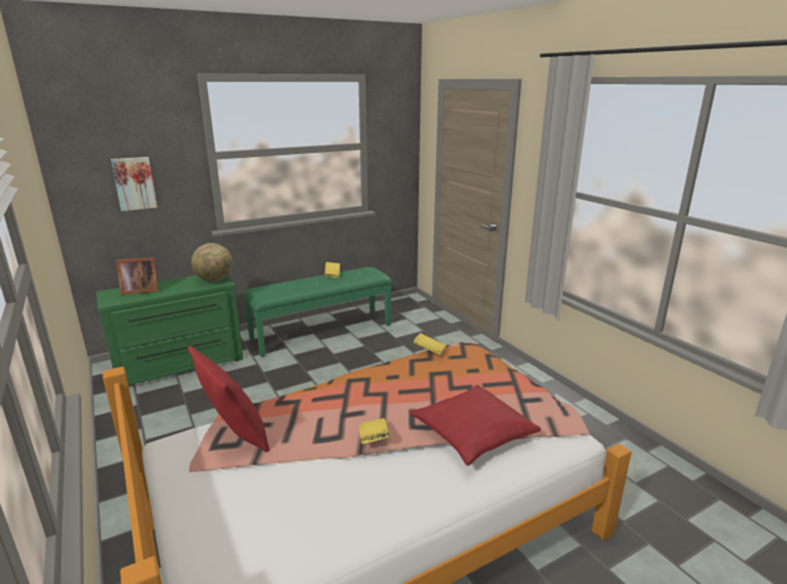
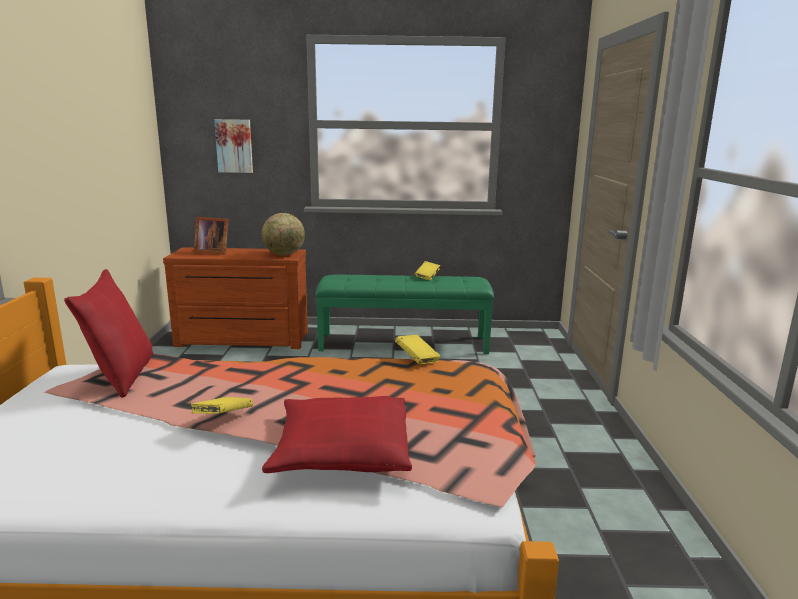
camera: 30 degrees right, 5 degrees down
(180, 365) = (242, 340): green dresser -> brown dresser

